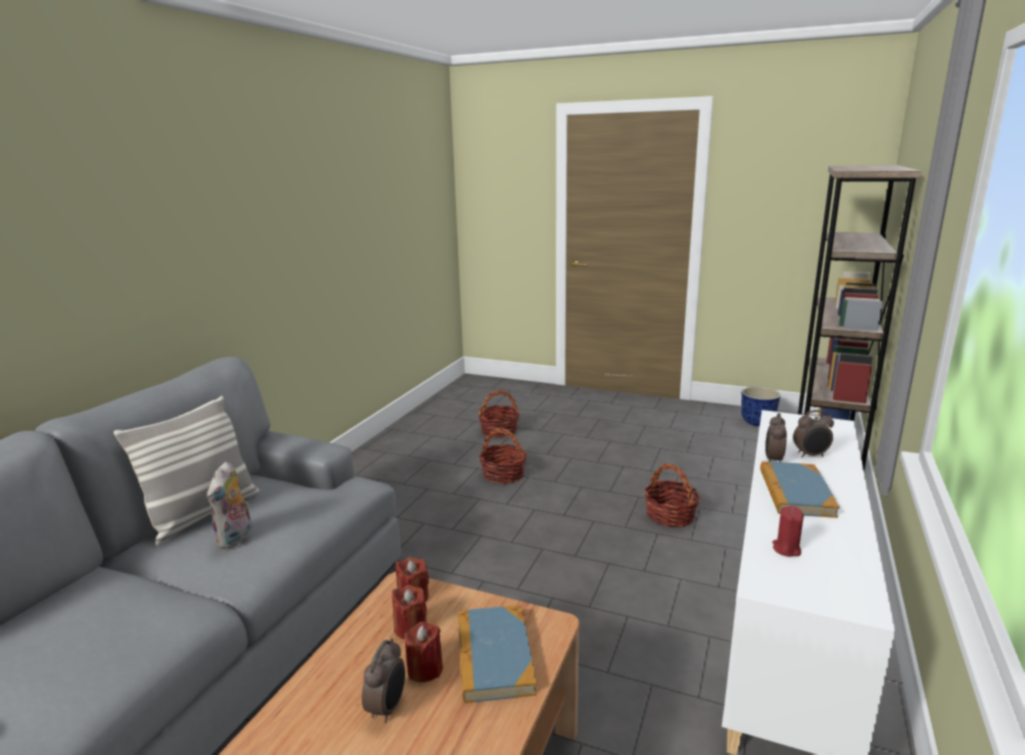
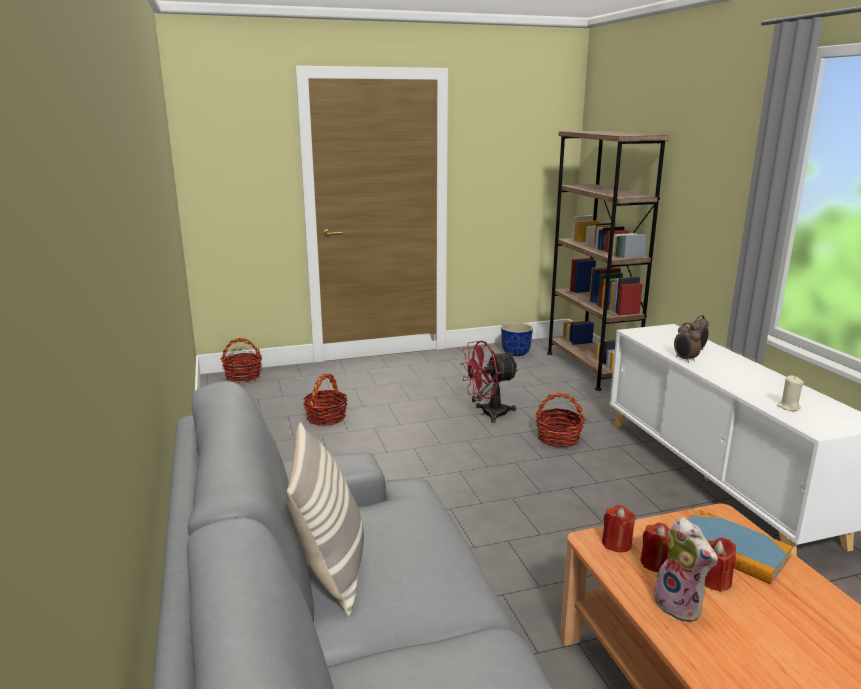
camera: 40 degrees left, 0 degrees up
(236, 539) = (413, 572): plush toy -> plush toy (680, 606)
(388, 708) = (742, 615): alarm clock -> none
(503, 474) = (390, 453): basket -> basket (243, 376)
(636, 470) = (488, 414): none -> red fan
(786, 549) = (788, 407): red candle -> beige candle
(795, 492) = (731, 375): book -> none

